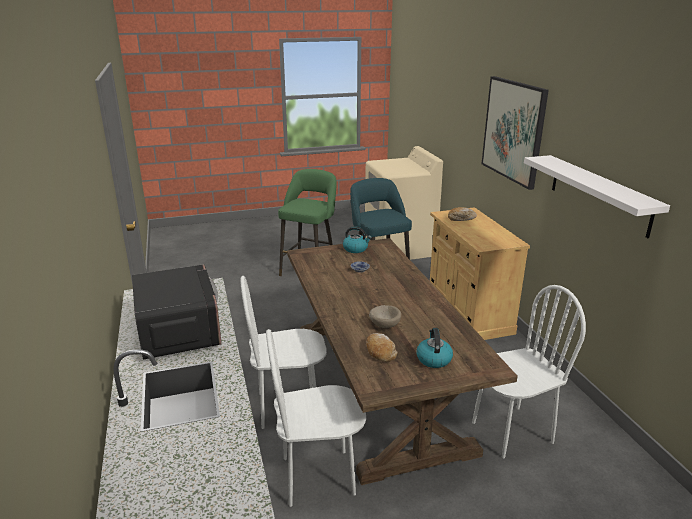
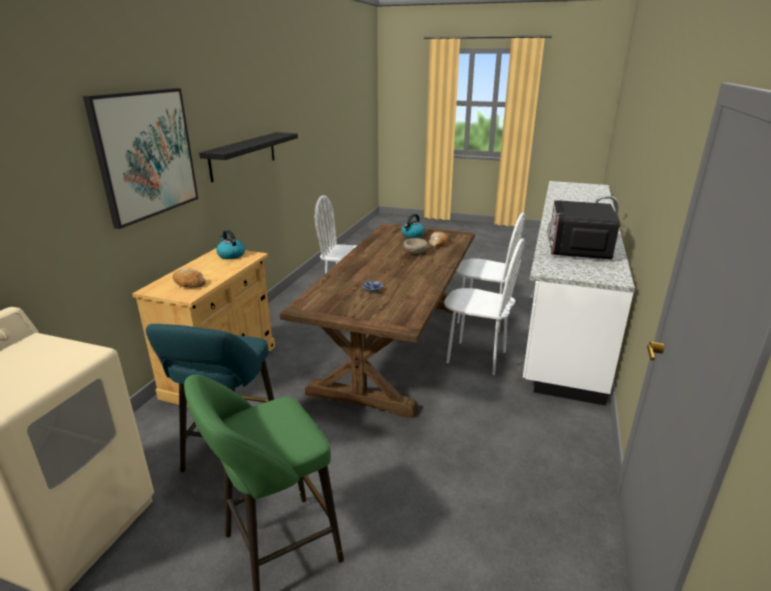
camera: 145 degrees left, 0 degrees up
(356, 249) = (339, 311): kettle -> kettle (231, 255)
(599, 194) = (243, 155): white shelf -> black shelf

